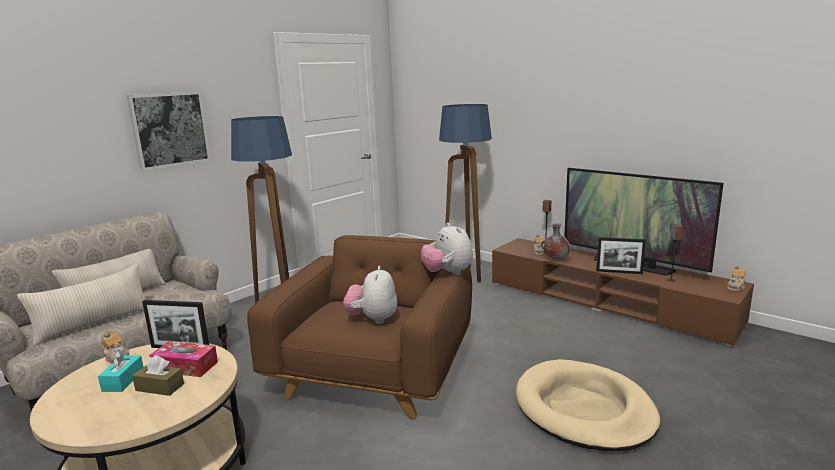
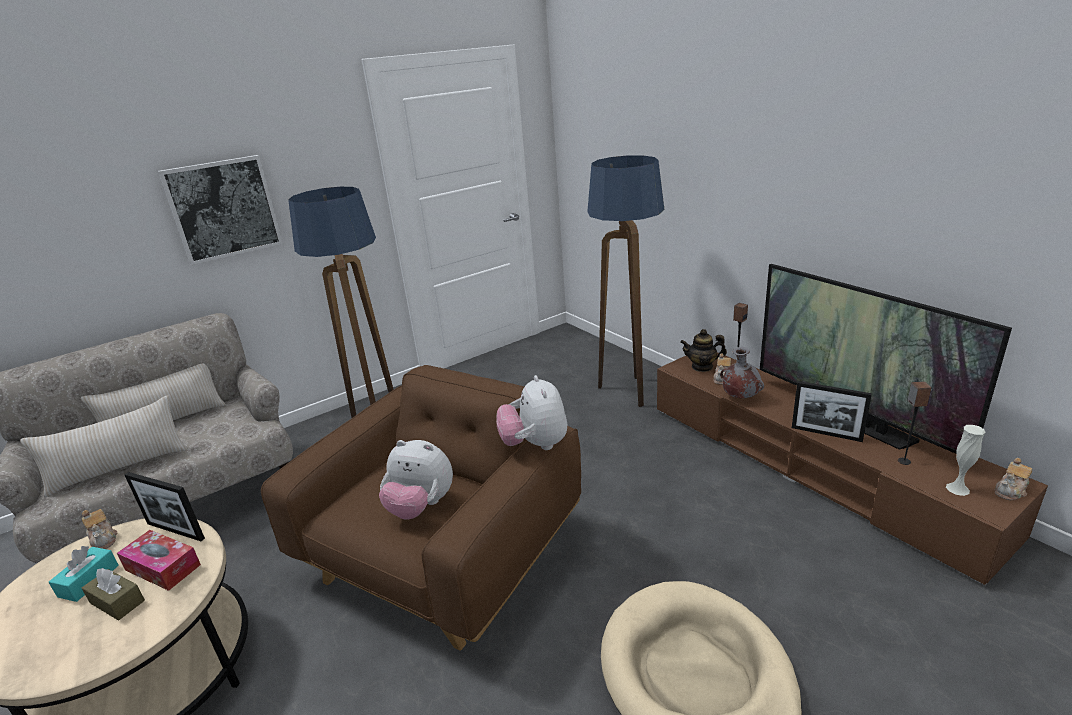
camera: 15 degrees right, 10 degrees up
(373, 319) = (421, 507): plush toy -> plush toy turned 90 degrees counterclockwise
(522, 247) = (702, 367): none -> teapot
(707, 289) = (957, 489): none -> white vase

